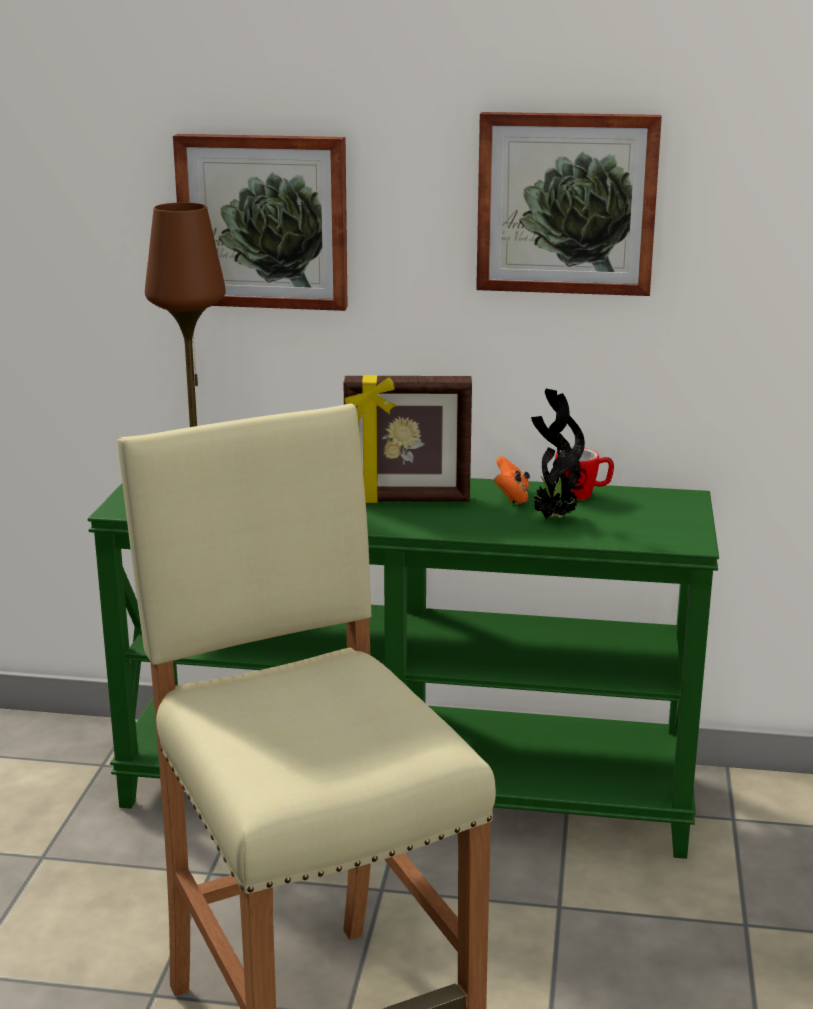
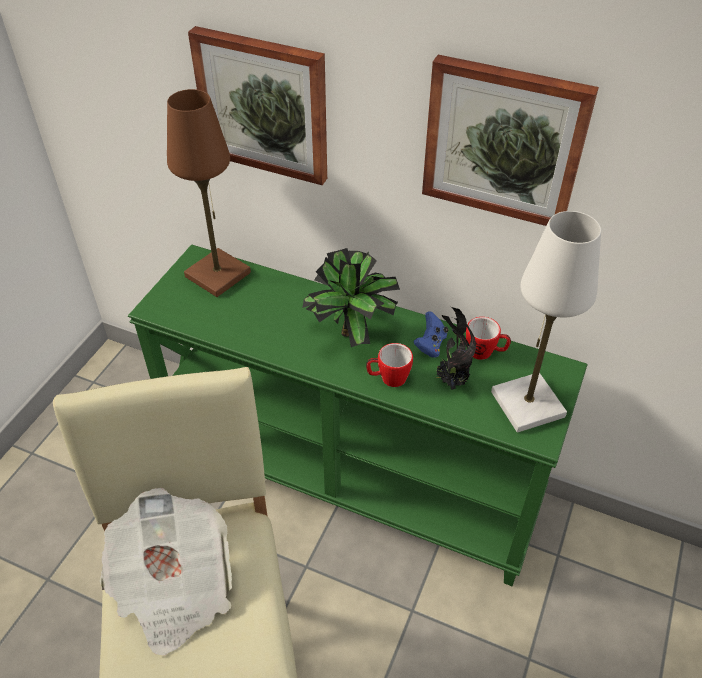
camera: 15 degrees right, 25 degrees up
(284, 712) = (173, 587): none -> newspaper
(407, 500) = (353, 335): picture frame -> potted plant
(474, 524) = (388, 378): none -> mug
(511, 497) = (430, 345): orange game controller -> blue game controller
(657, 523) = (527, 404): none -> white table lamp

